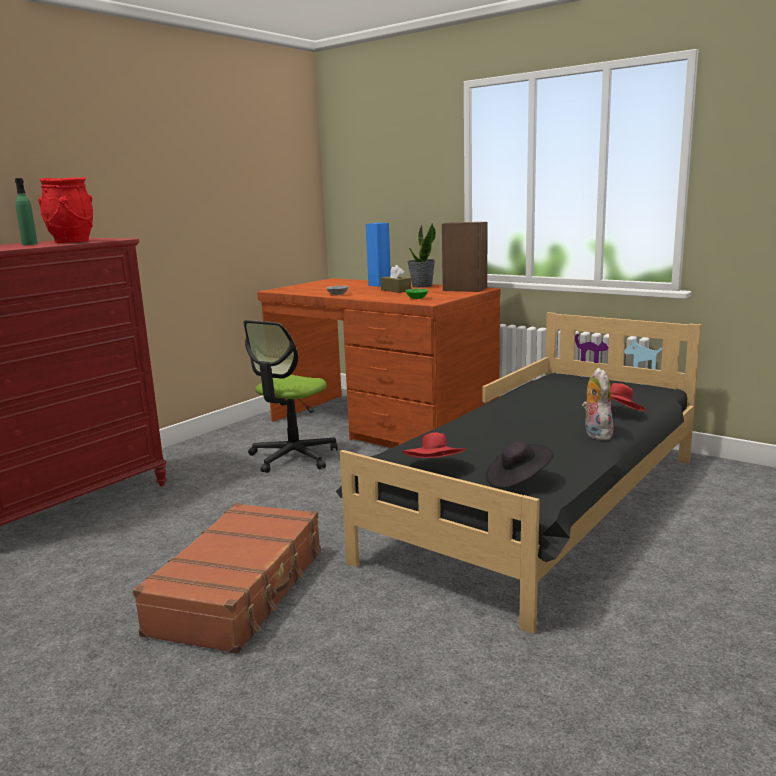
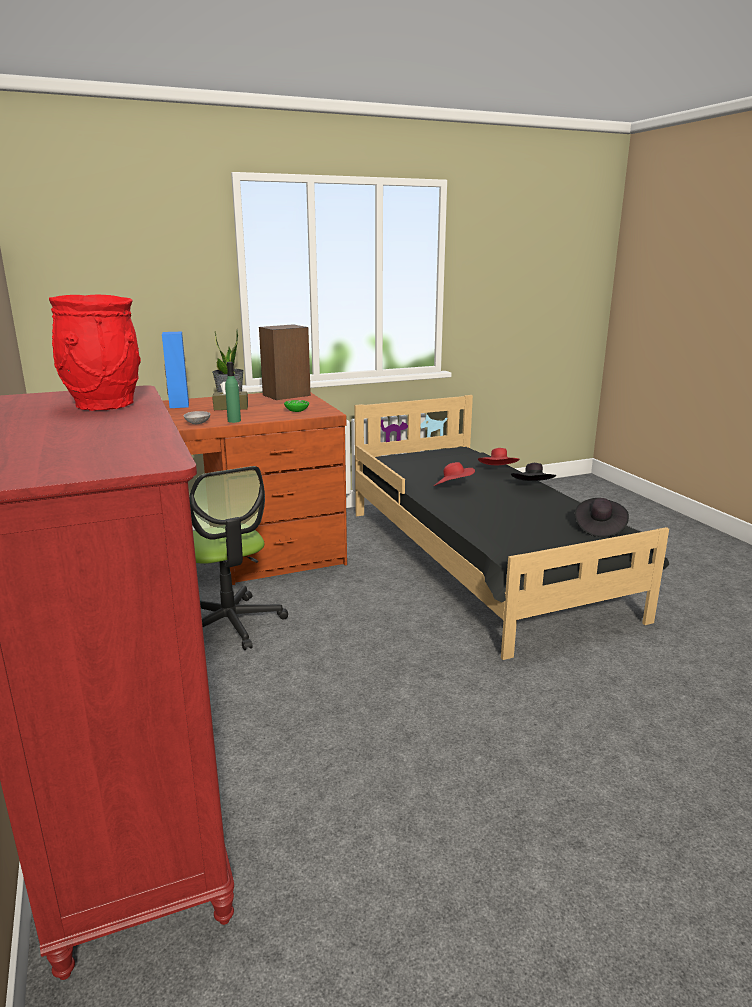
camera: 60 degrees left, 5 degrees up
(29, 244) = (62, 420): green bottle -> green bottle (234, 421)
(241, 591) = (511, 724): brown suitcase -> none
(435, 468) = (550, 543): red hat -> red hat (453, 487)
(595, 434) = (532, 487): plush toy -> black hat

